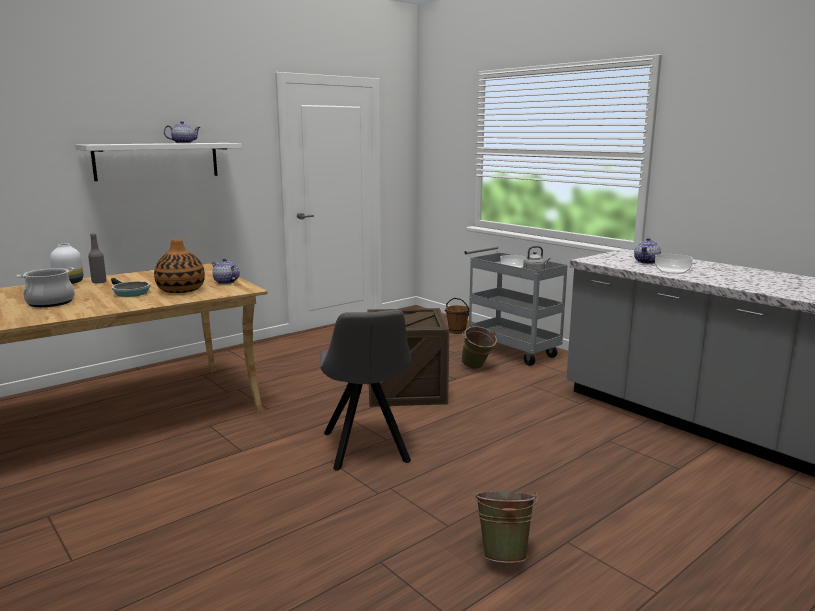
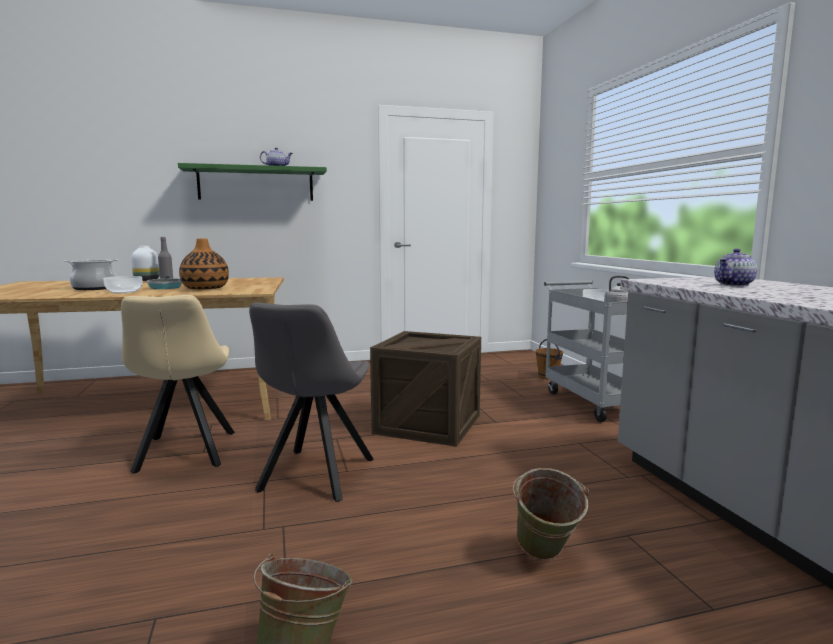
camera: 25 degrees right, 5 degrees down
(157, 161) = (256, 184): white shelf -> green shelf
(223, 454) = (185, 452): none -> beige chair
(225, 282) = (255, 286): teapot -> none
(477, 368) = (531, 415): green bucket -> green bucket (545, 558)
(672, 271) = (757, 292): bowl -> bowl (124, 292)

